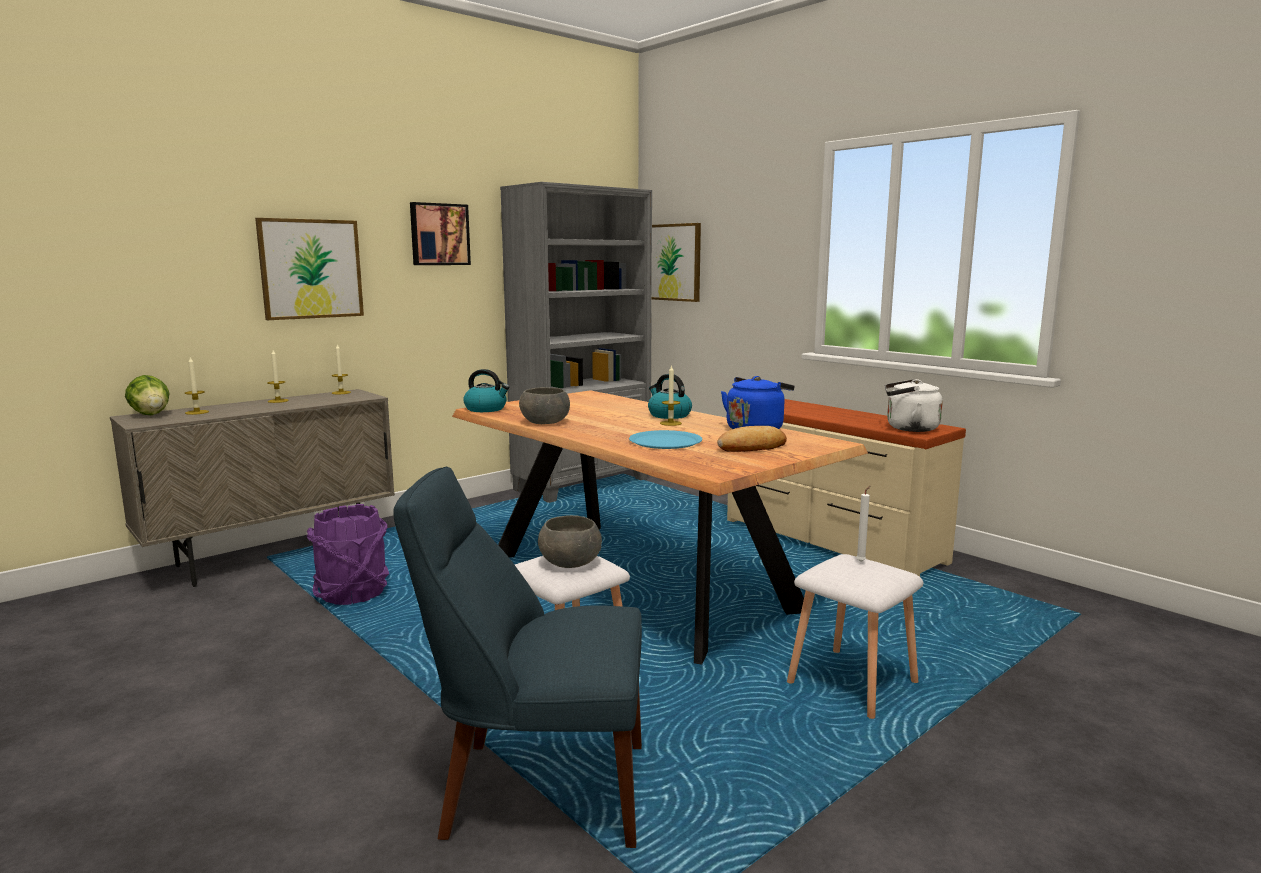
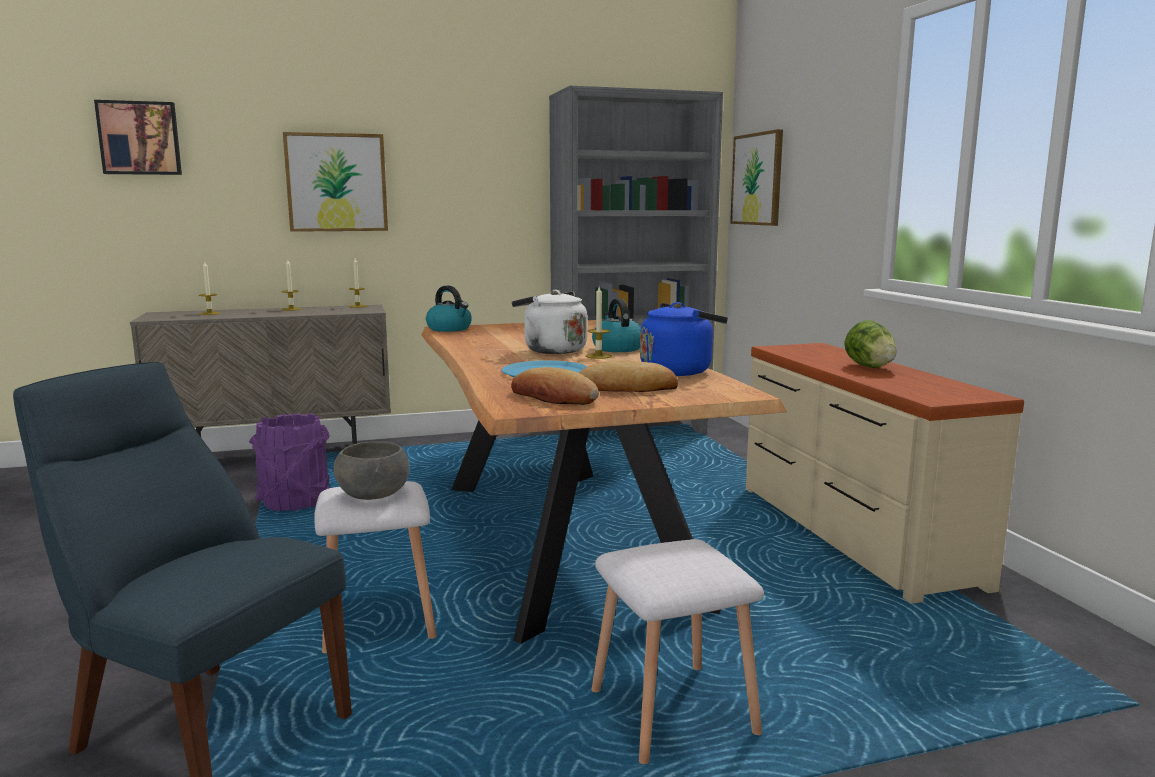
camera: 25 degrees right, 0 degrees up
(151, 414) = (174, 313): lettuce -> lettuce (869, 367)
(439, 234) = (476, 148): picture -> picture (140, 138)
(545, 422) = (472, 344): grey bowl -> none
(719, 460) = (554, 397): none -> bread
(861, 561) = (695, 551): white candle -> none
(908, 428) = (931, 392): white kettle -> white kettle (551, 350)

